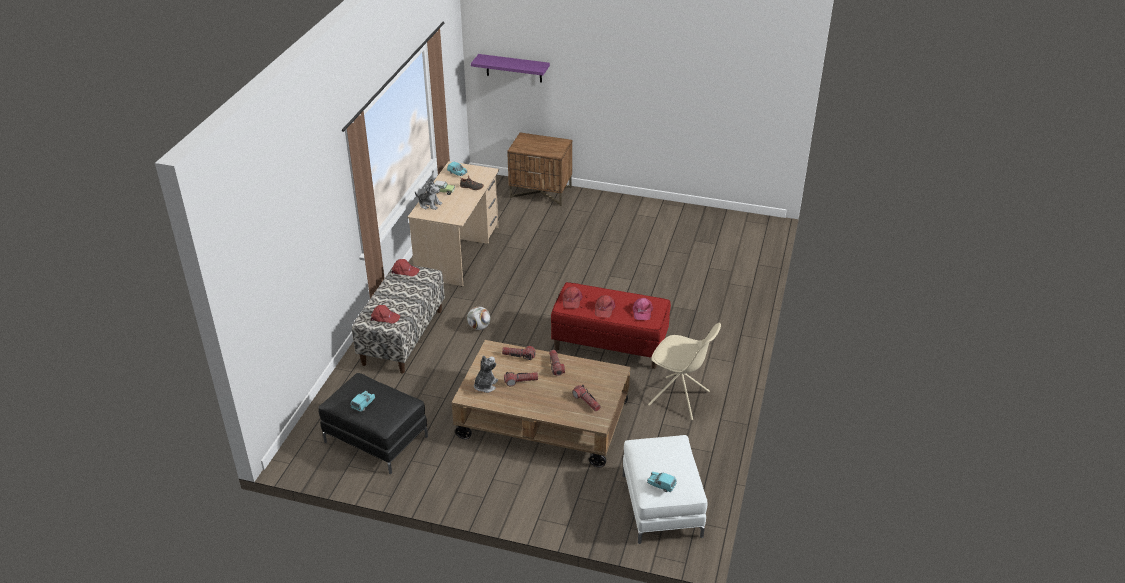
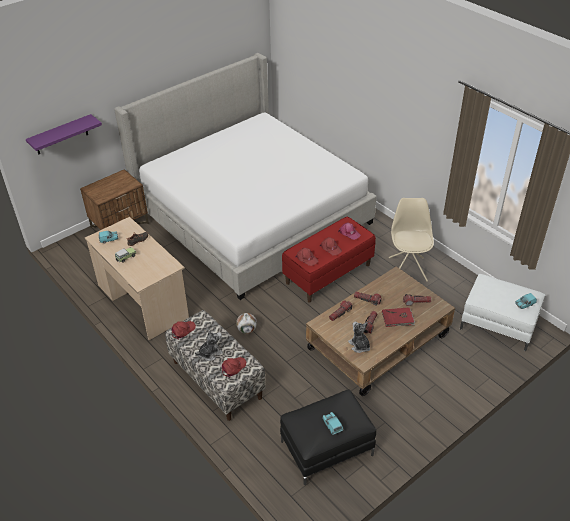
camera: 55 degrees left, 5 degrees up
(429, 204) = (135, 272): plush toy -> plush toy (210, 353)
(548, 397) = (398, 318): none -> red book
(643, 258) = (252, 215): none -> bed
(680, 399) = (407, 268): beige chair -> beige chair turned 60 degrees counterclockwise

